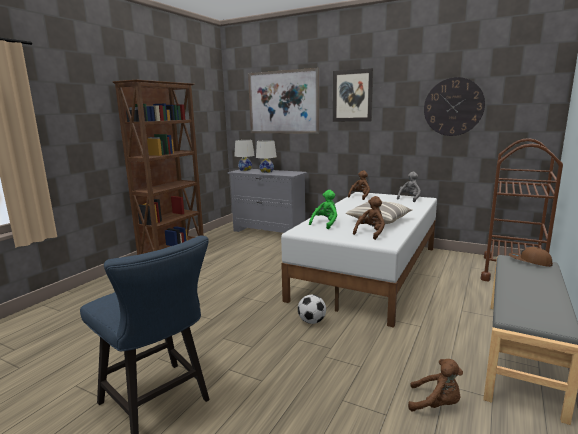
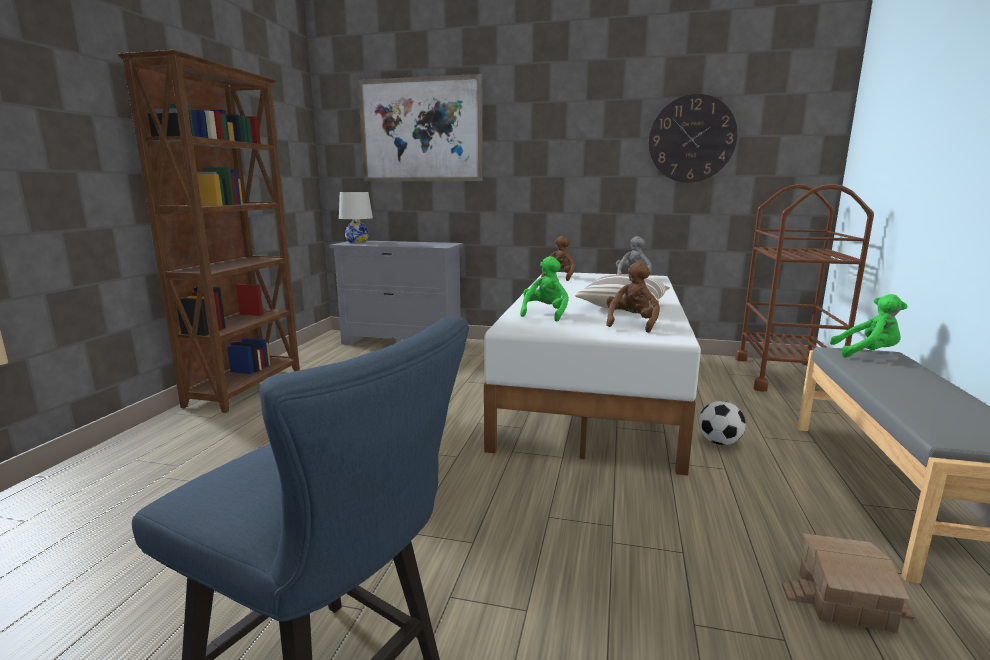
camera: 15 degrees left, 0 degrees up
(266, 171) = (397, 243): white table lamp -> none
(311, 321) = (553, 481): football -> football (719, 442)
(352, 96) = (537, 121): picture -> none
(436, 404) = (845, 603): brown plush toy -> toy house
(529, 261) = (867, 353): brown cap -> green plush toy

